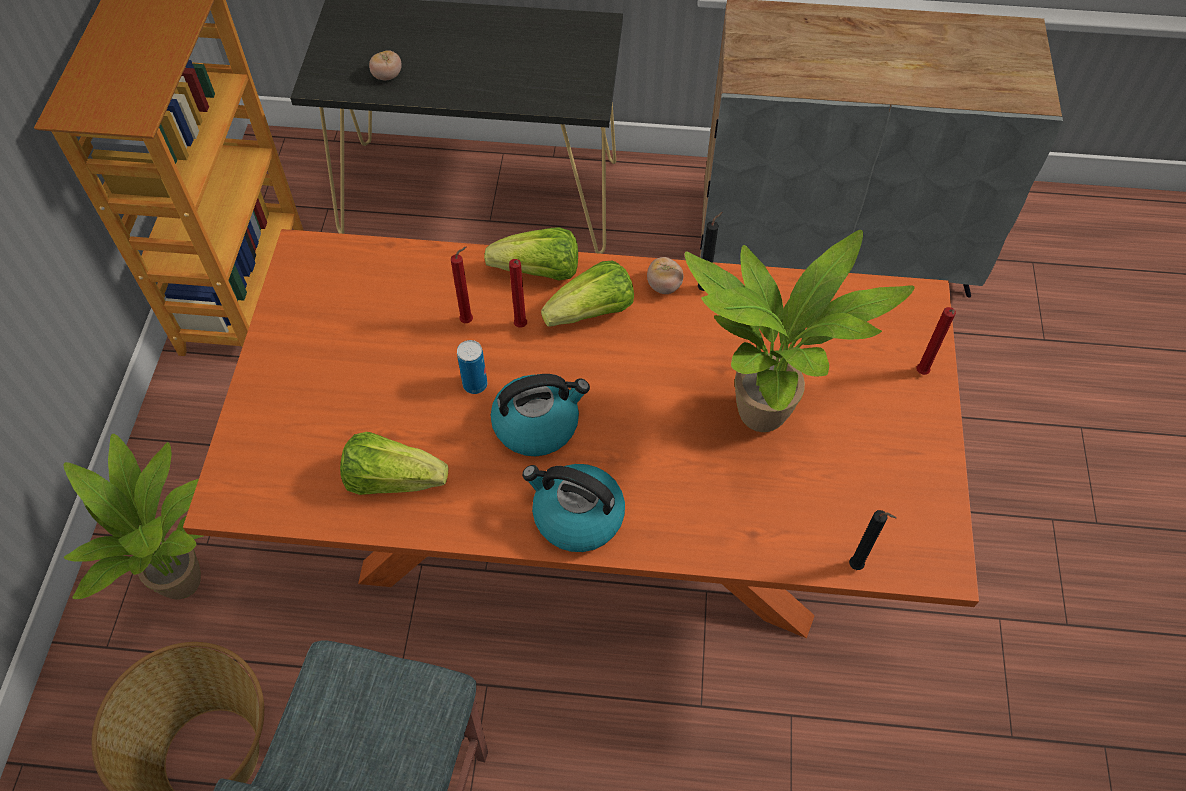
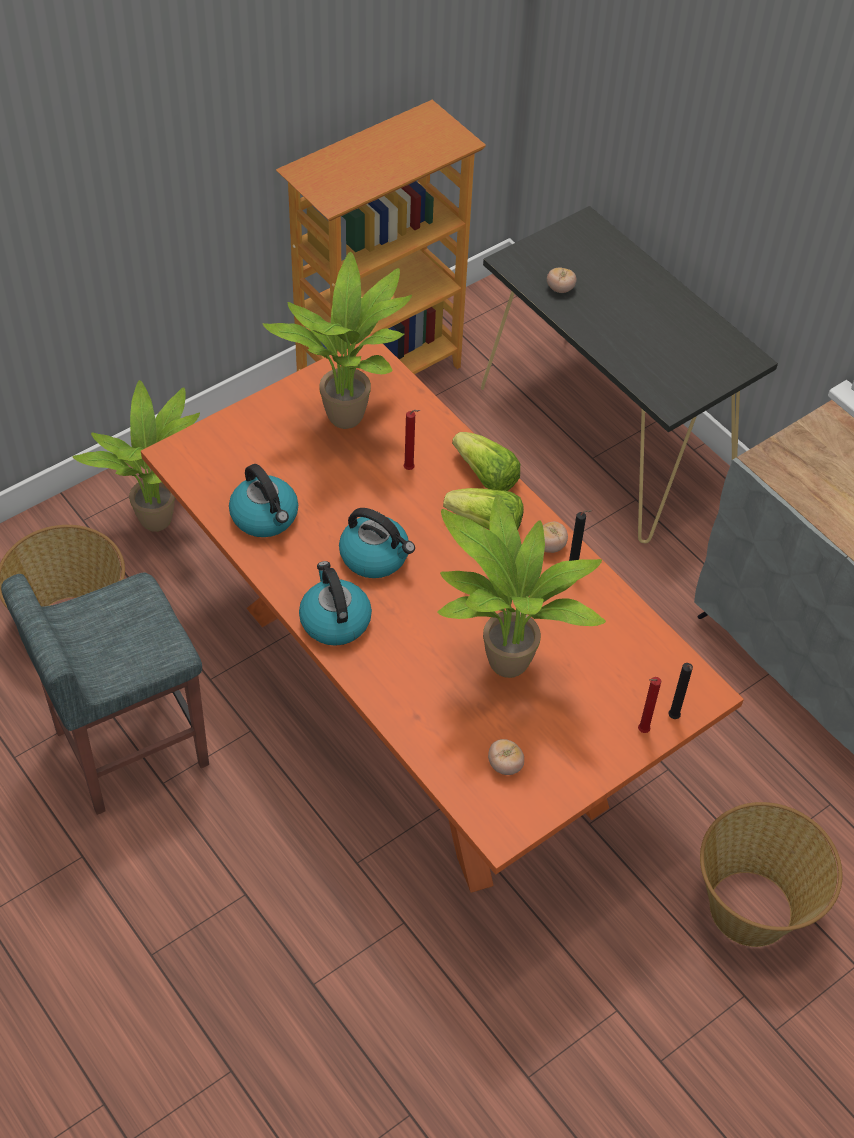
camera: 45 degrees right, 5 degrees down
(361, 323) = (350, 421): none -> potted plant
(392, 479) = (265, 517): lettuce -> kettle
(475, 384) = (369, 506): can -> none
(521, 327) = (434, 498): red candle -> none
(857, 567) = (451, 786): black candle -> black candle (673, 718)
(870, 504) = (505, 765): none -> tomato
(982, 452) = (752, 909): none -> basket

